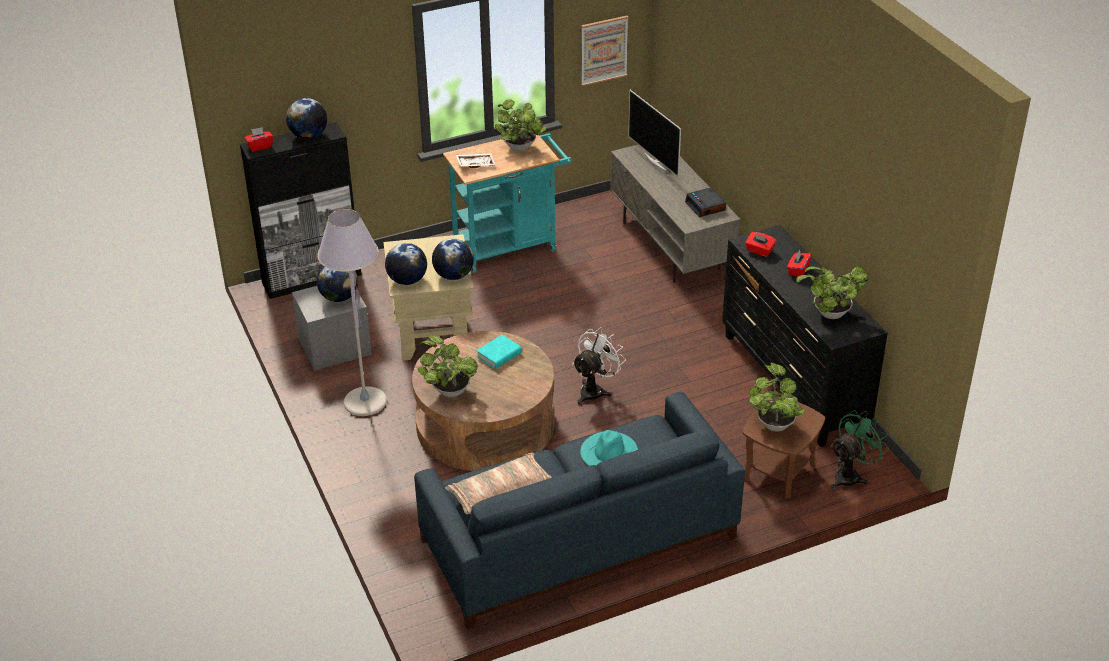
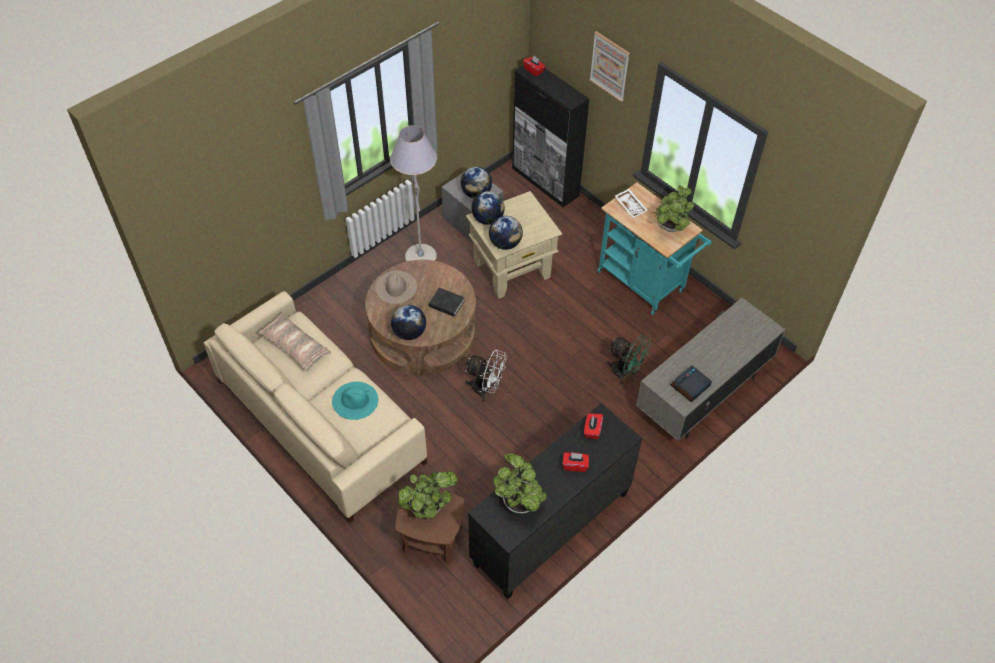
camera: 70 degrees right, 15 degrees up
(308, 136) = (561, 90): globe -> globe (409, 332)
(449, 390) = (396, 287): potted plant -> beige hat
(499, 355) = (446, 304): turquoise book -> black book
(577, 537) = (320, 420): blue sofa -> beige sofa
(603, 50) = (790, 225): picture -> picture (610, 66)
(656, 161) = (743, 333): television -> none
(851, 475) = (445, 595): green fan -> green fan (625, 372)

